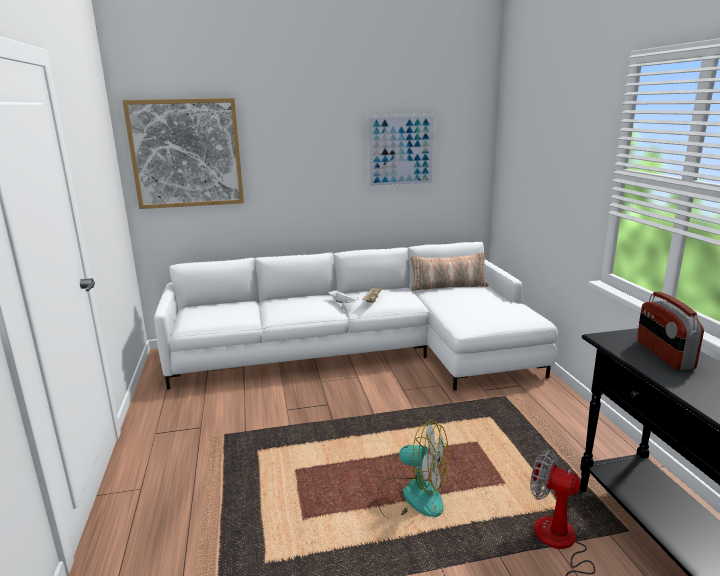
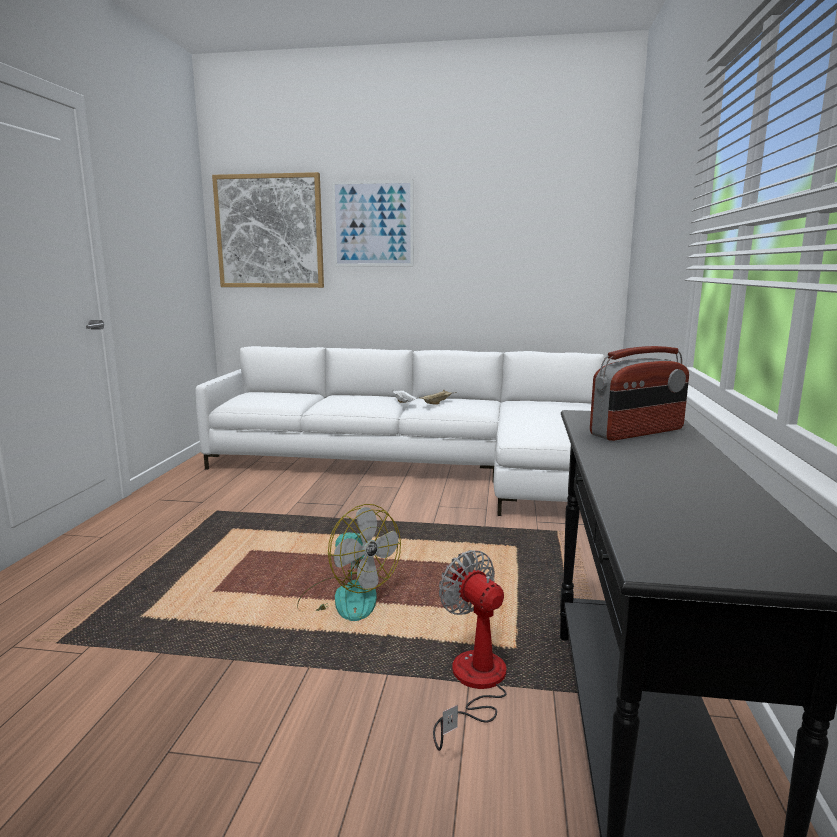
camera: 20 degrees right, 5 degrees down
(401, 151) = (504, 236): picture -> picture (373, 224)
(448, 286) = (545, 403): pillow -> none
(663, 355) = (637, 432): radio -> radio turned 135 degrees counterclockwise

